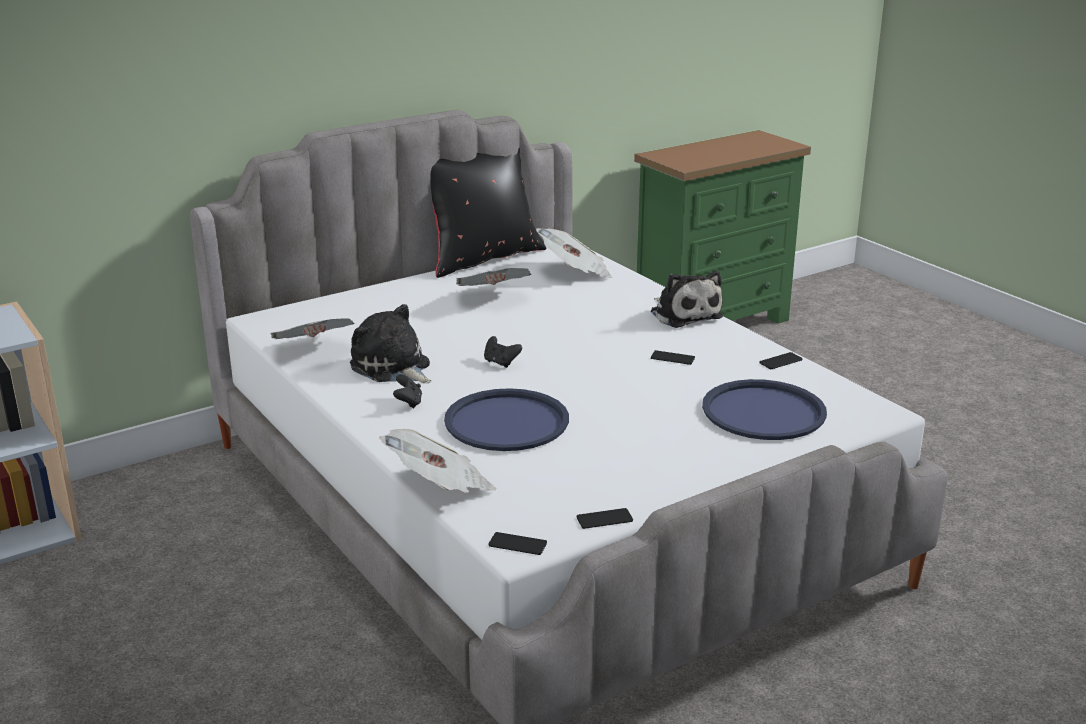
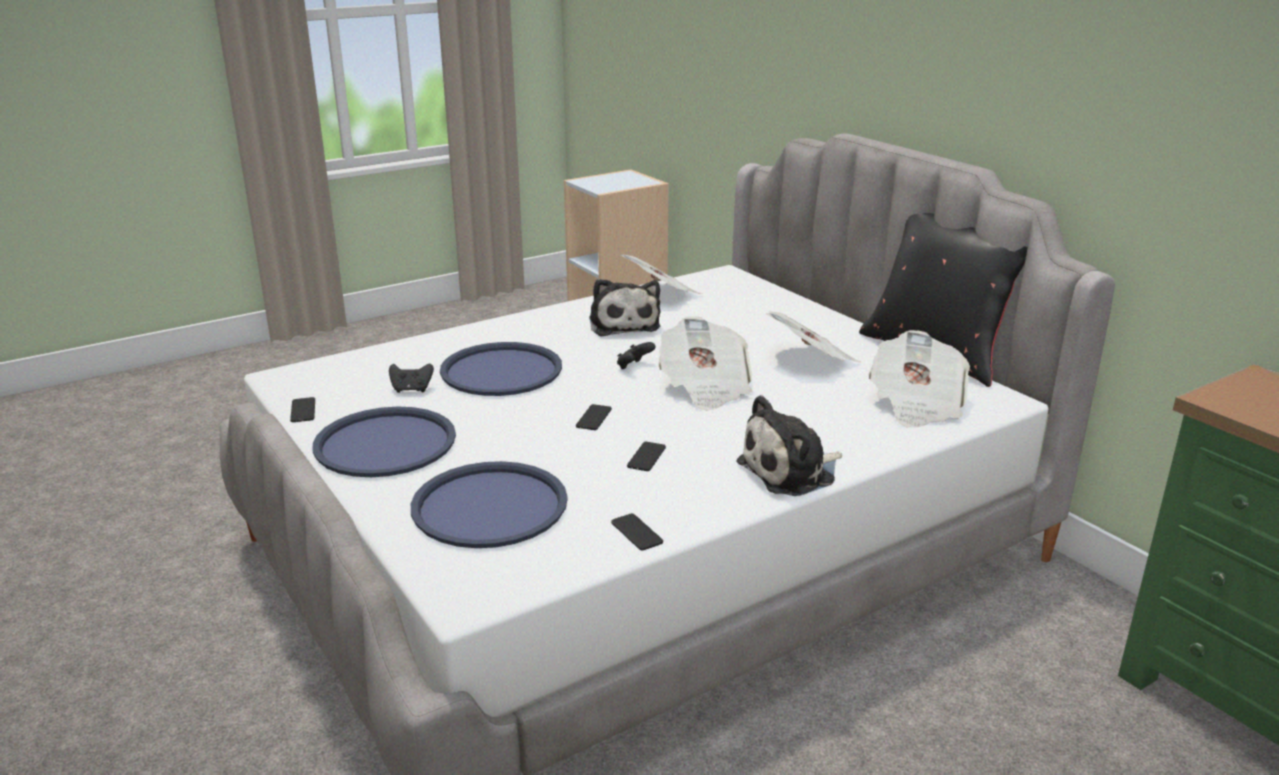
camera: 90 degrees right, 0 degrees up
(392, 368) = (623, 324): plush toy -> plush toy turned 120 degrees clockwise
(408, 403) = (549, 332): black game controller -> black game controller (411, 390)
(440, 487) = (391, 349): newspaper -> newspaper (705, 388)
(517, 544) = (286, 377): phone -> phone (594, 418)
(670, 465) = (385, 444): none -> blue tray

